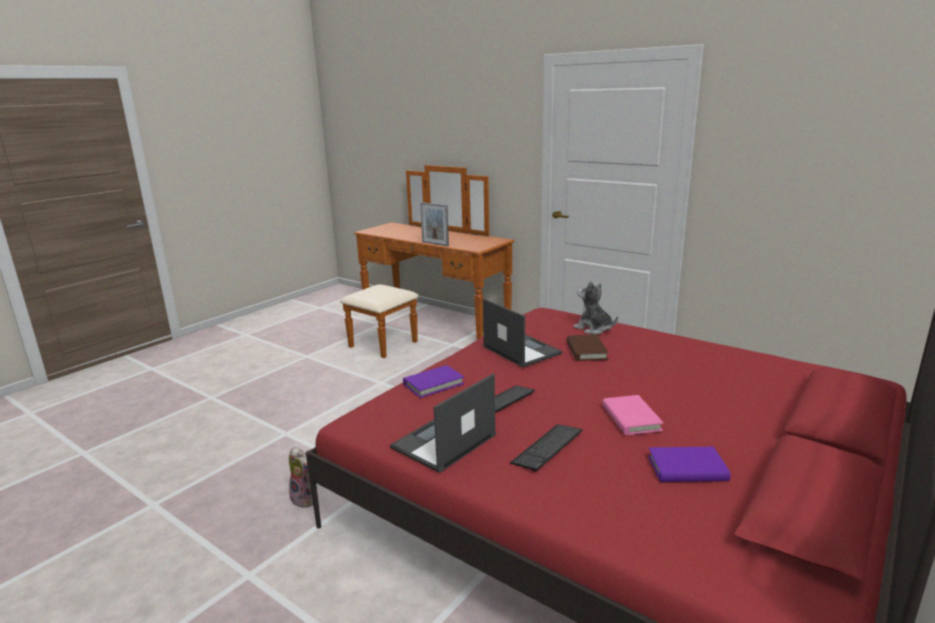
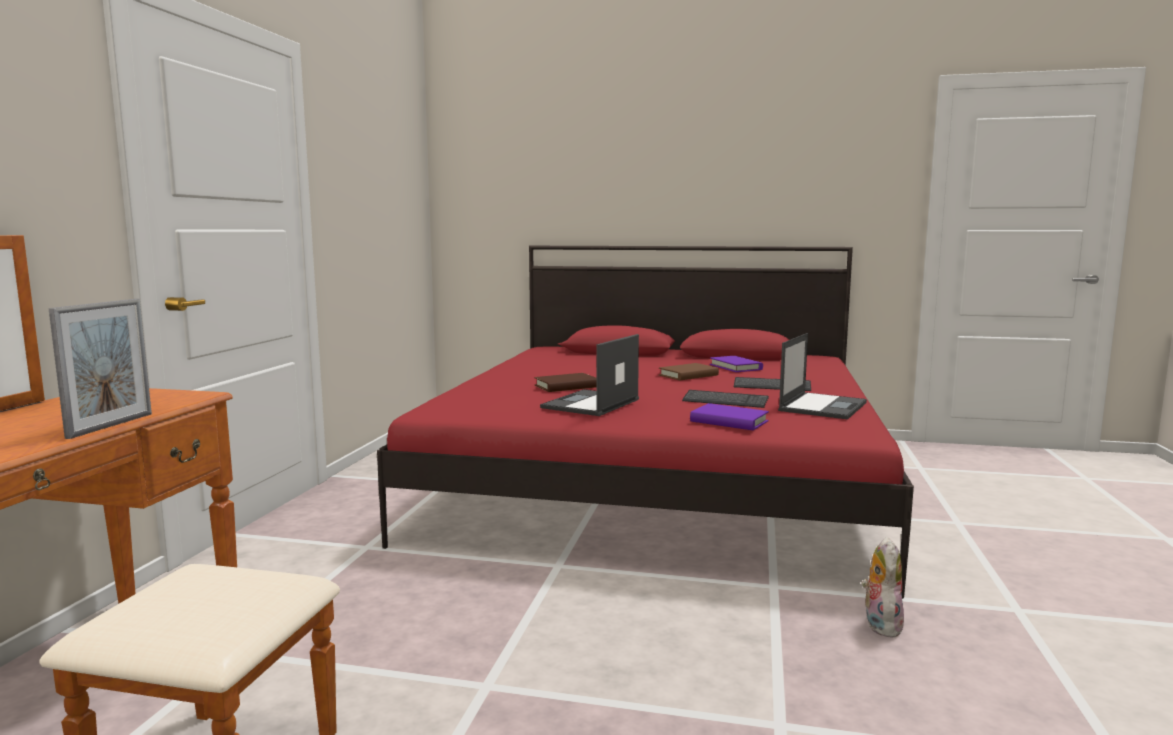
camera: 115 degrees left, 10 degrees down
(443, 442) = (823, 406): laptop -> laptop turned 75 degrees counterclockwise
(593, 329) = (488, 391): plush toy -> none
(631, 418) = (688, 375): pink book -> brown book

